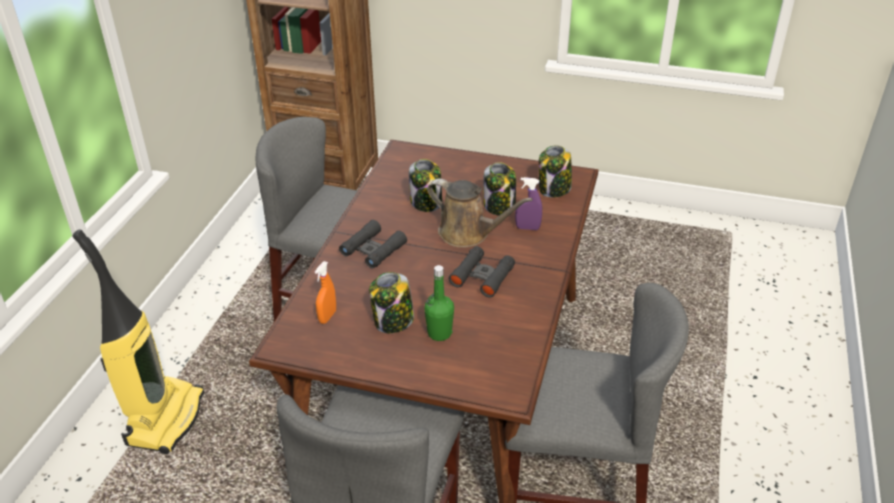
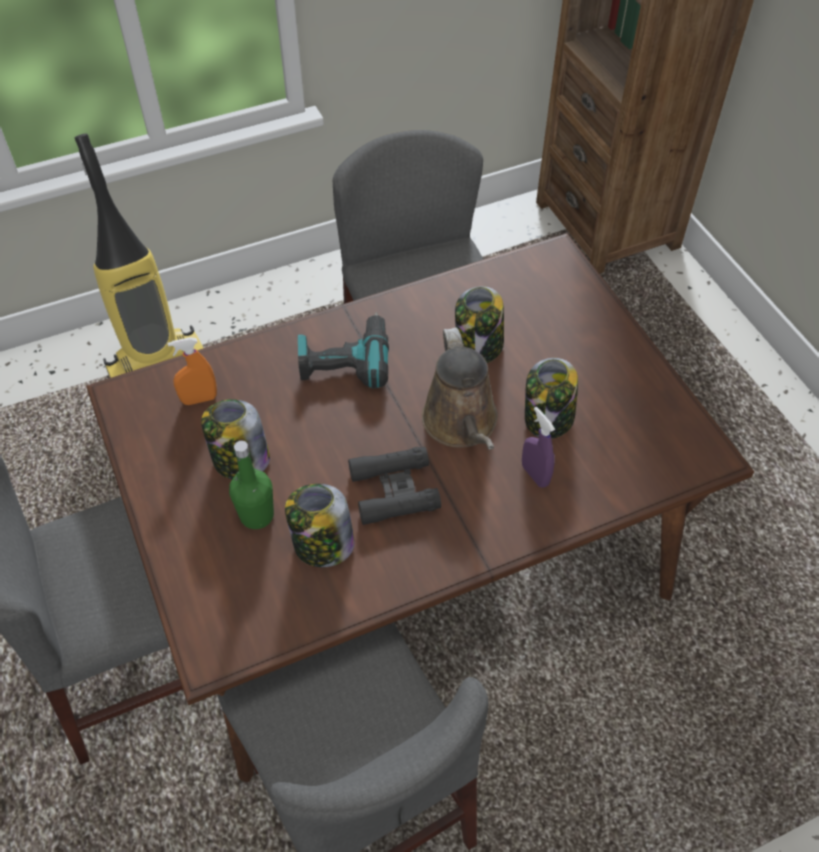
camera: 50 degrees right, 15 degrees up
(373, 249) = (345, 359): black binoculars -> power drill
(554, 189) = (647, 452): jar -> jar (322, 545)

